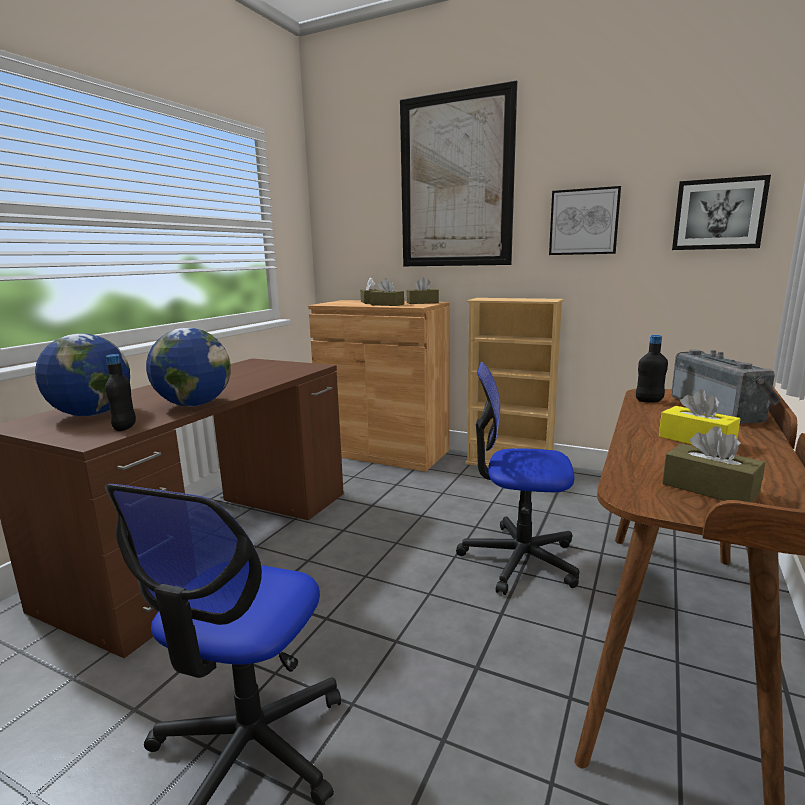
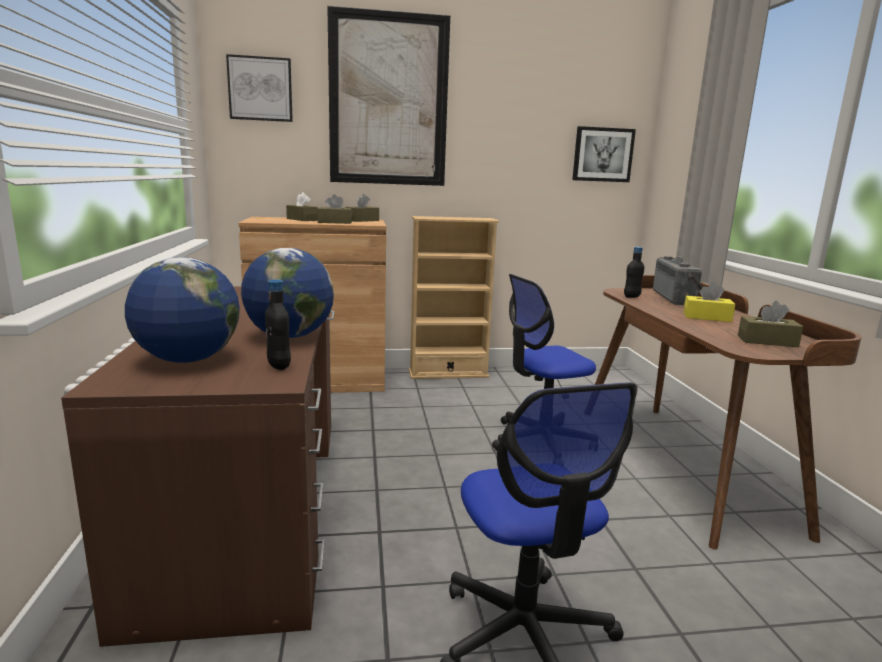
camera: 35 degrees left, 0 degrees up
(584, 222) = (507, 151): picture -> picture (260, 89)
(720, 409) = (677, 298): radio -> radio turned 45 degrees clockwise

